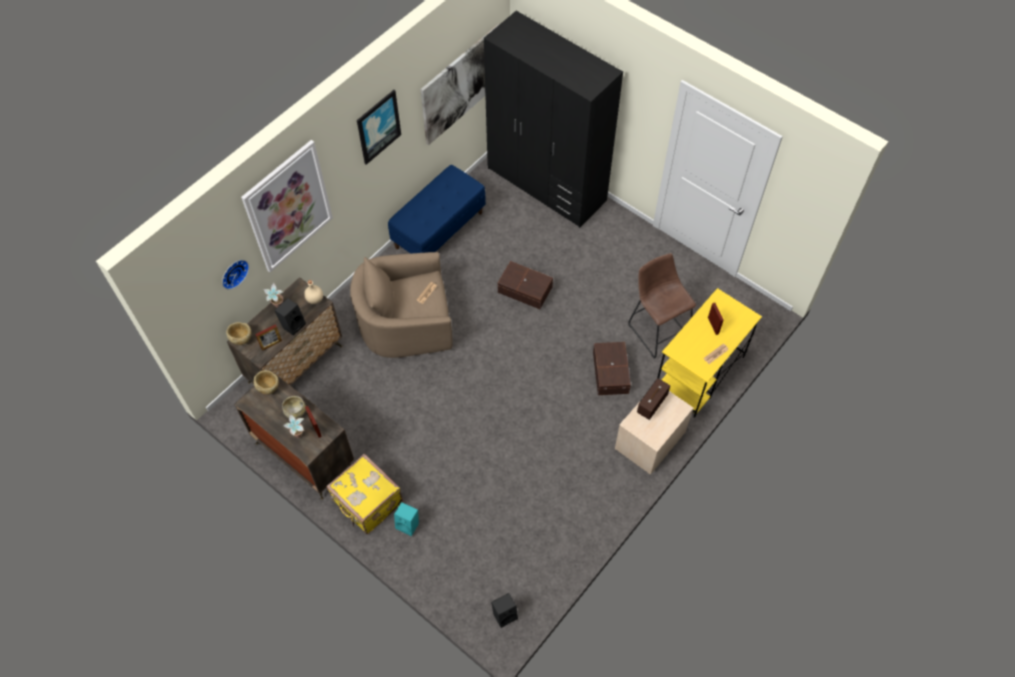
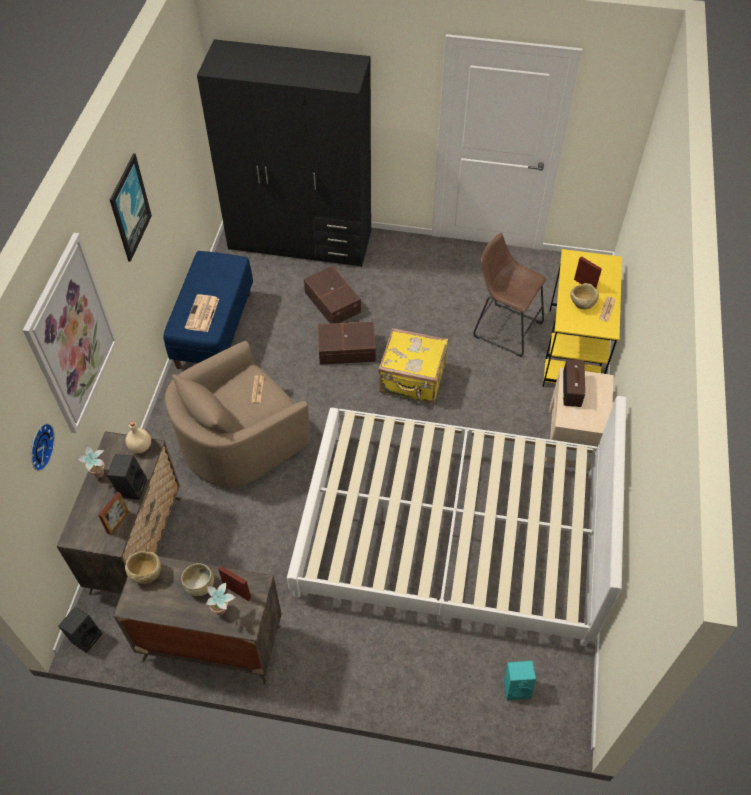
camera: 30 degrees left, 5 degrees down
(241, 338) = (74, 533): beige bowl -> beige bowl (581, 304)
(367, 503) = (322, 658): yellow suitcase -> yellow suitcase (412, 380)
(408, 524) = (386, 656): turquoise speaker -> turquoise speaker (517, 686)
(424, 217) = (202, 314): none -> newspaper
(461, 84) = (185, 144): picture -> none
(505, 614) = (557, 696): black speaker -> black speaker (85, 636)
(508, 466) = (451, 534): none -> white bed
(611, 372) = (489, 389): brown storage box -> brown storage box (333, 301)

